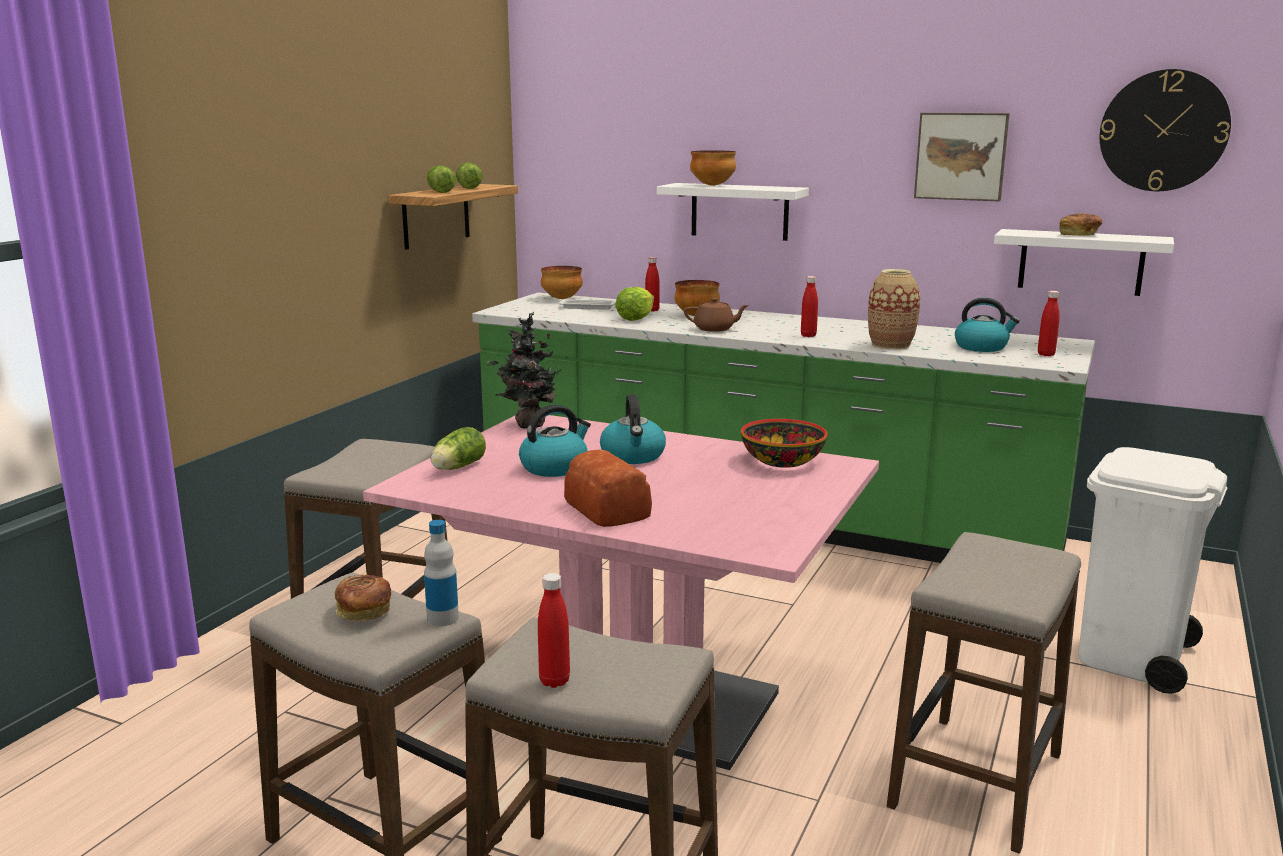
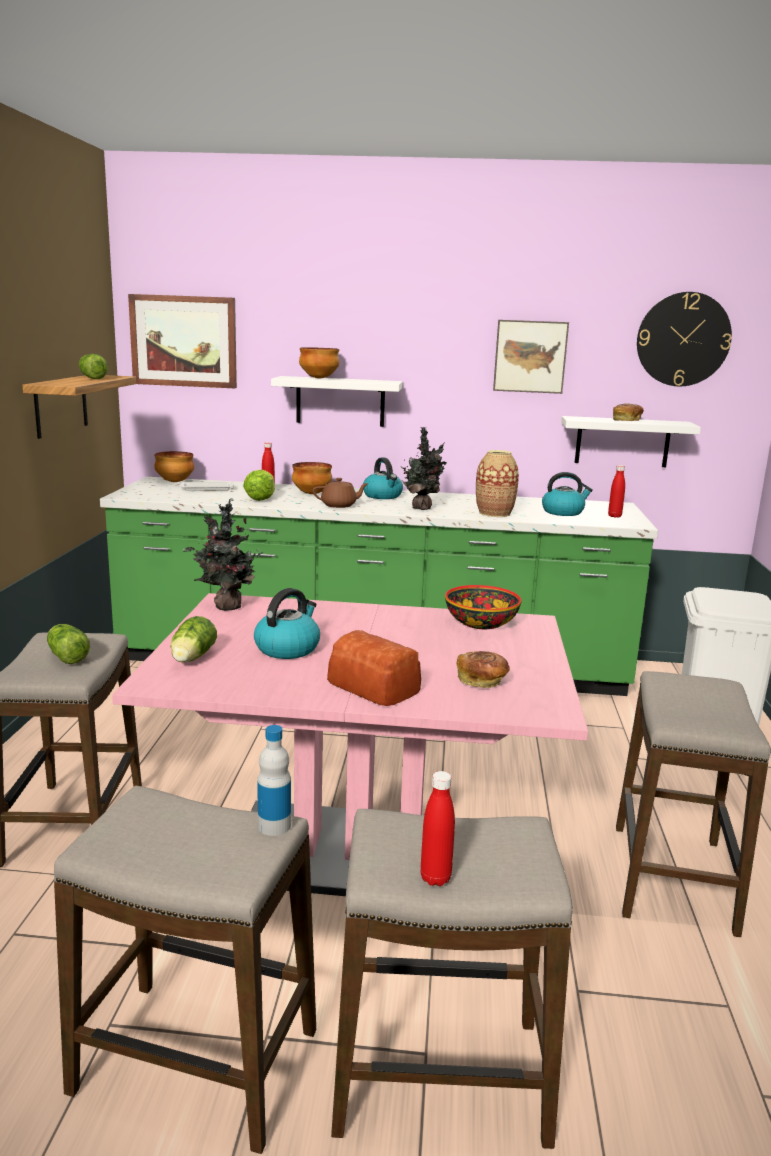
camera: 20 degrees left, 0 degrees up
(364, 612) = (183, 831): bread -> bread (482, 681)
(440, 191) = (71, 381): lettuce -> lettuce (67, 656)
(578, 146) = (184, 341): none -> picture
(633, 456) = (350, 630): kettle -> kettle (383, 496)
(808, 335) = (422, 508): red bottle -> potted plant

